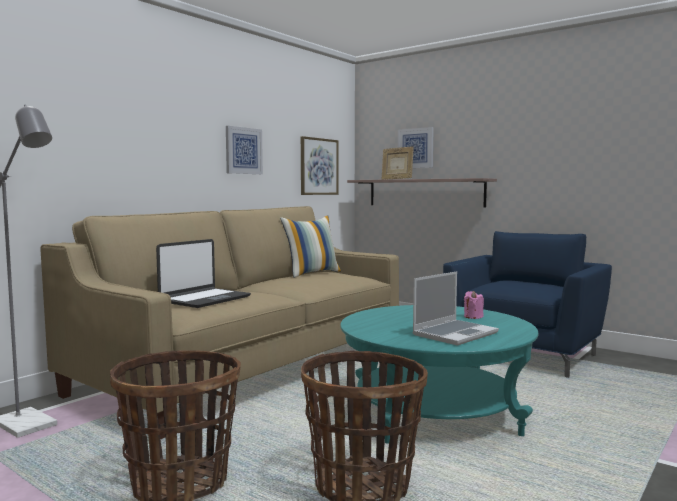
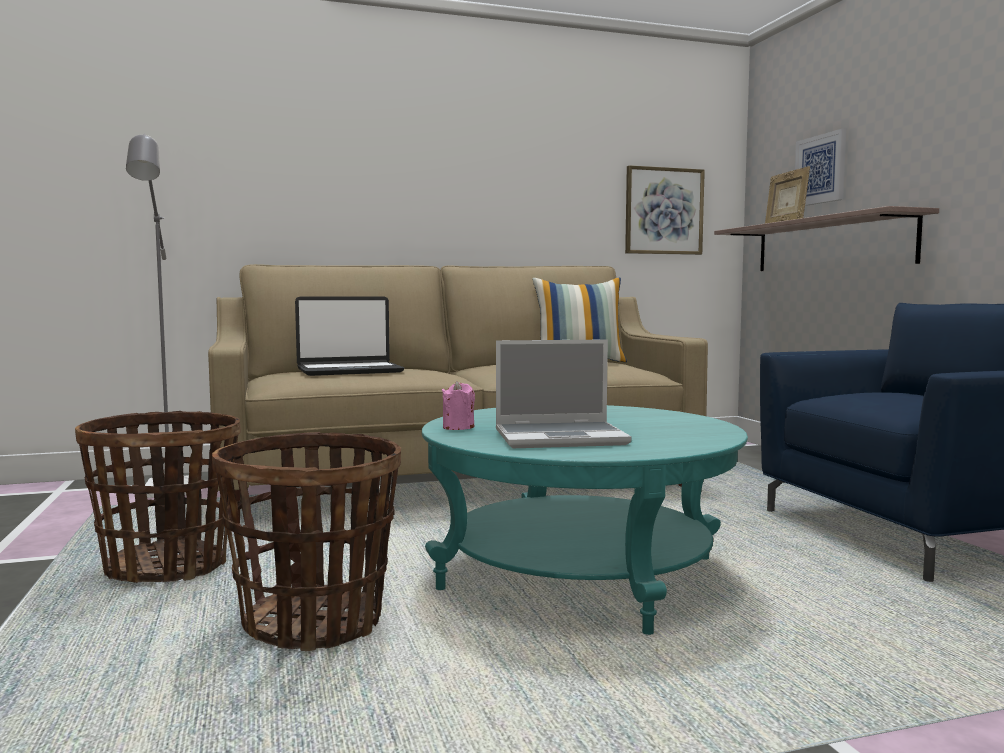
camera: 35 degrees right, 0 degrees up
(243, 150) = (518, 189): picture -> none
(473, 316) = (669, 426): pink candle -> pink candle (458, 427)

